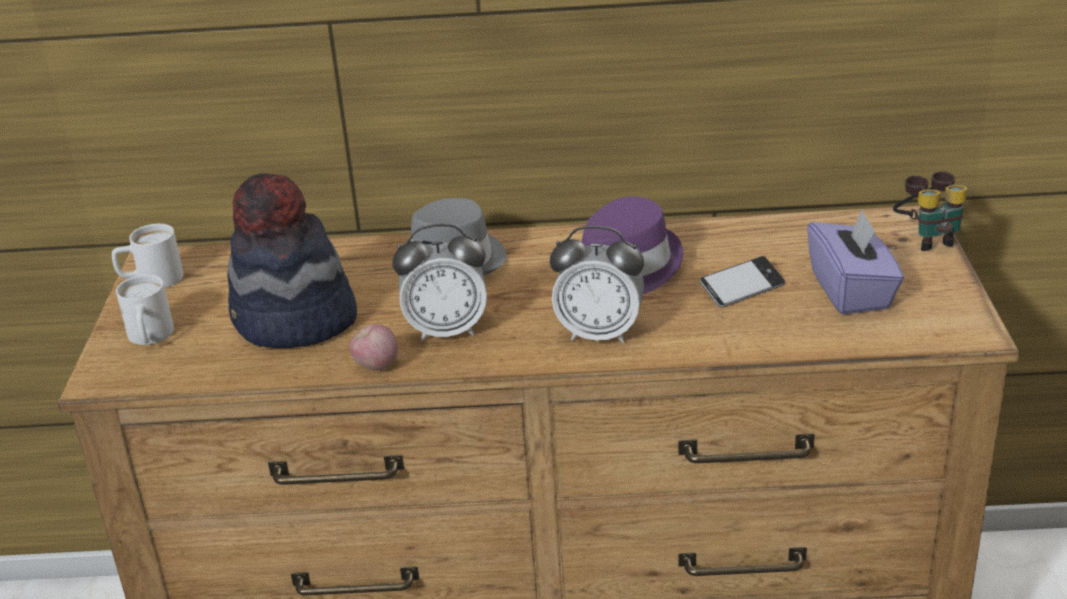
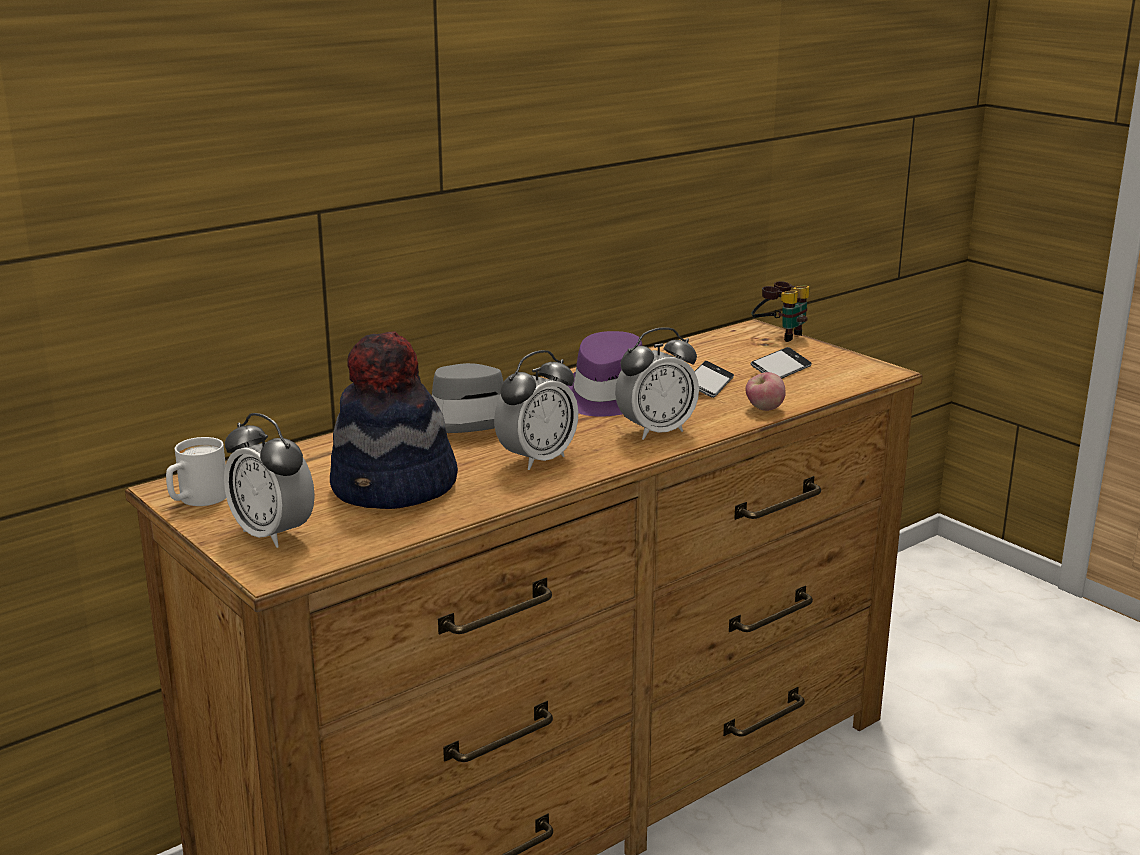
camera: 40 degrees left, 10 degrees down
(150, 338) = (273, 534): white mug -> alarm clock
(376, 366) = (519, 493): apple -> apple (764, 409)
(851, 291) = (780, 370): purple tissue box -> phone

